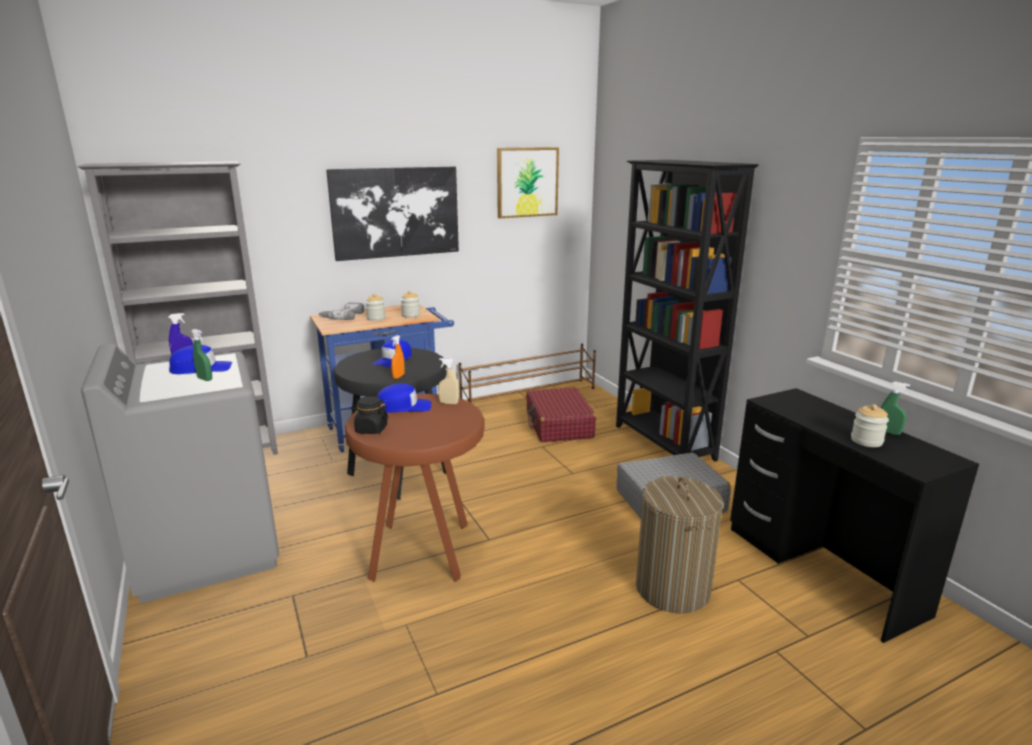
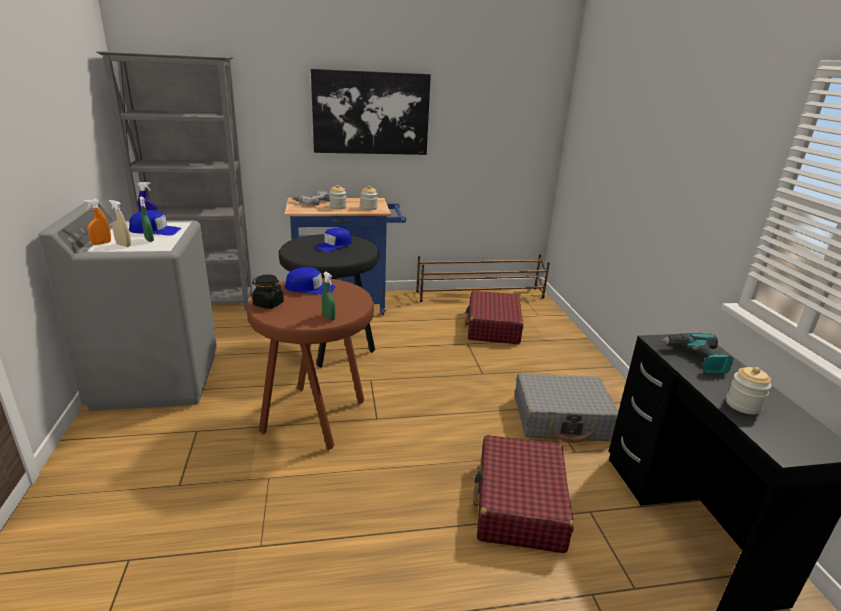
camera: 15 degrees right, 5 degrees up
(398, 376) = (326, 261): orange spray bottle -> orange spray bottle (101, 243)
(448, 403) = (350, 291): beige spray bottle -> beige spray bottle (123, 245)
(527, 182) = (501, 94): picture -> none
(663, 443) = (584, 361): black bookcase -> none
(672, 589) = (519, 504): laundry basket -> red suitcase
(806, 410) = (696, 359): none -> power drill
(888, 432) = (777, 400): green spray bottle -> green spray bottle (328, 317)

